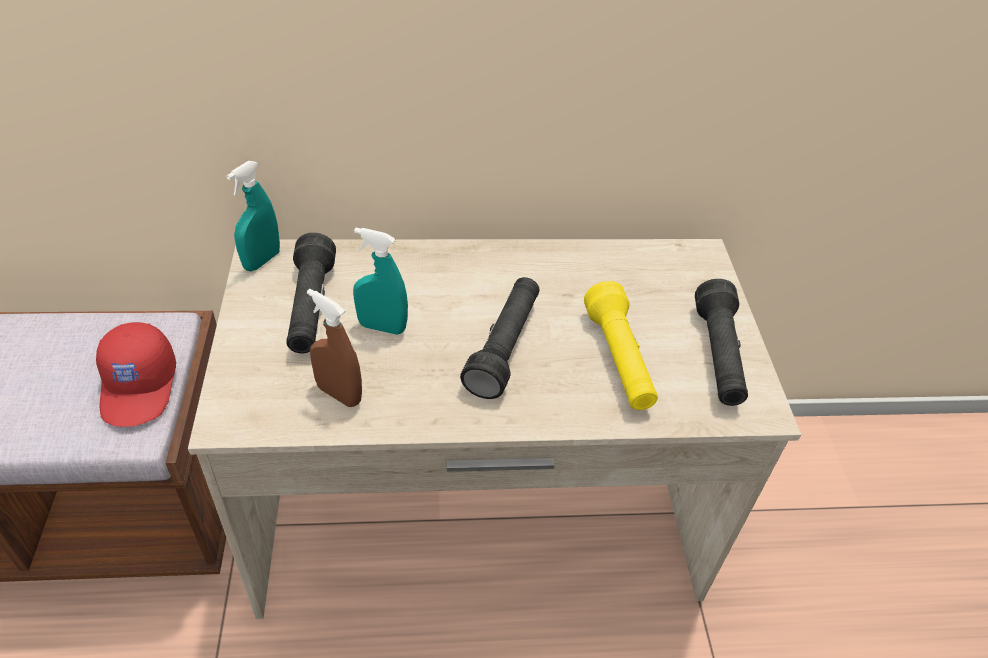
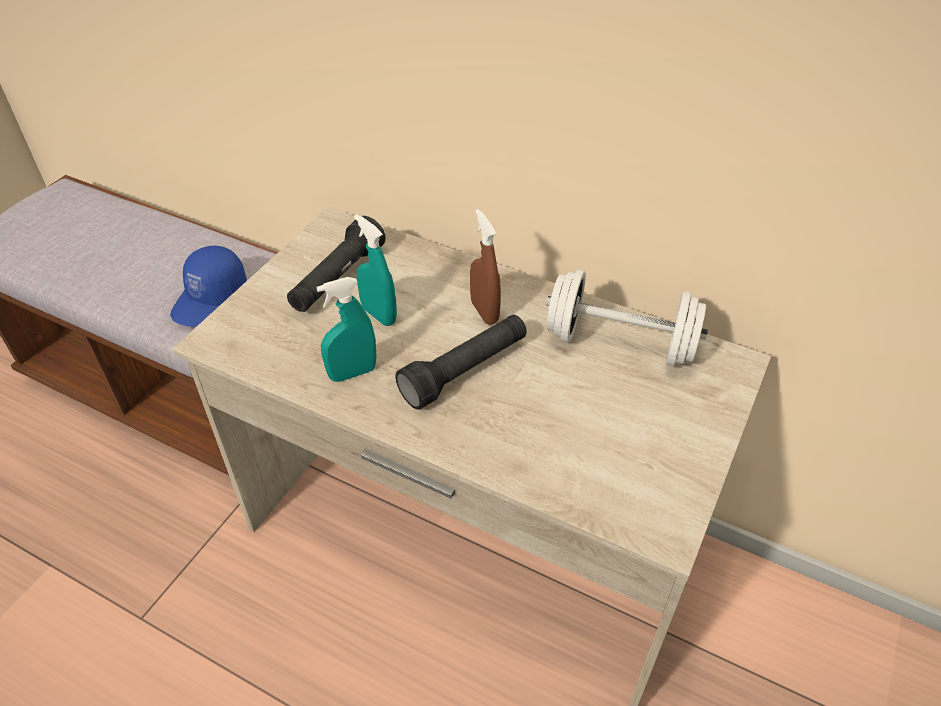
camera: 35 degrees right, 0 degrees up
(140, 387) = (211, 299): red cap -> blue cap
(262, 260) = (332, 229): turquoise spray bottle -> turquoise spray bottle (352, 373)
(339, 394) = (303, 354): brown spray bottle -> brown spray bottle (484, 312)
(609, 271) = (620, 343): none -> white dumbbell
(619, 360) = (560, 425): yellow flashlight -> none
(718, 356) = (664, 464): black flashlight -> none

